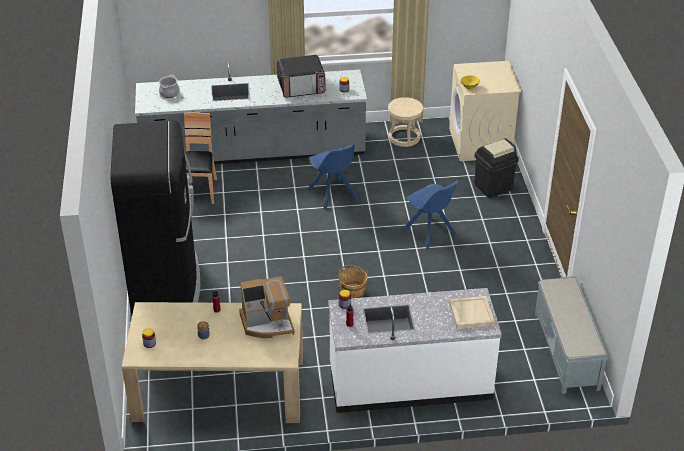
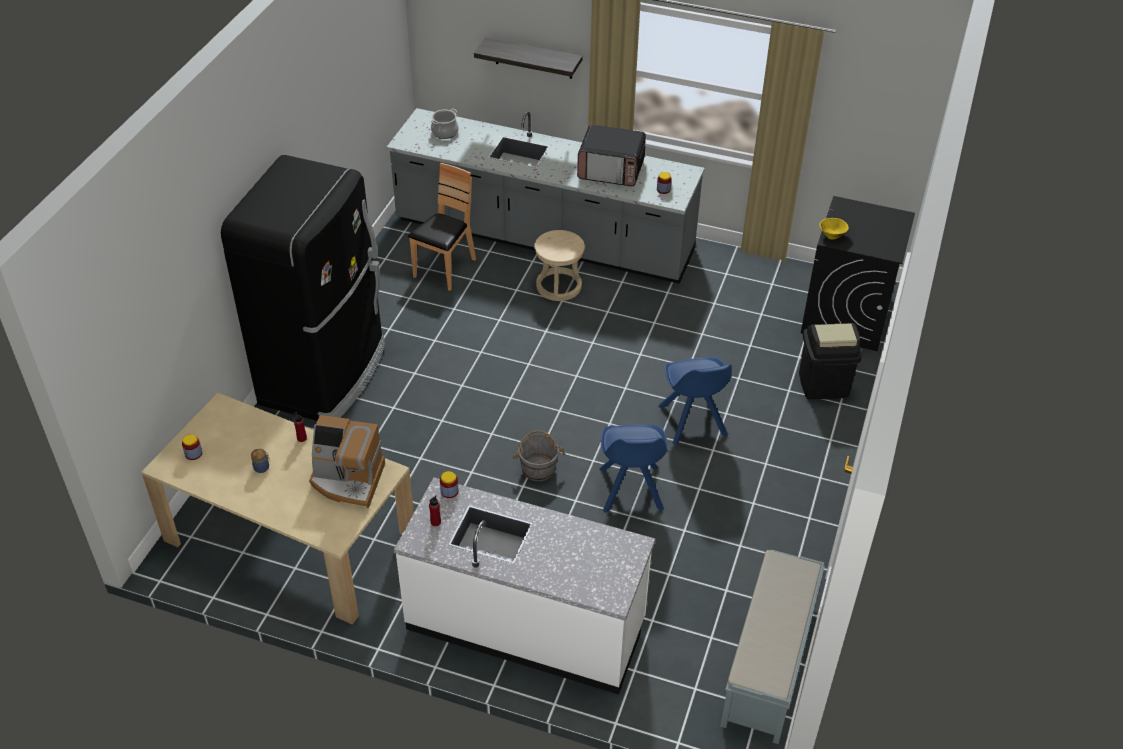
camera: 25 degrees right, 5 degrees up
(222, 24) = (533, 58): none -> shelf
(332, 195) = (602, 326): blue chair -> blue chair (631, 491)
(352, 292) = (538, 468): brown bucket -> grey bucket
(404, 137) = (748, 277): beige stool -> beige stool (559, 286)
(471, 313) = (605, 569): beige tray -> none
(480, 143) = (846, 317): beige washing machine -> black washing machine

